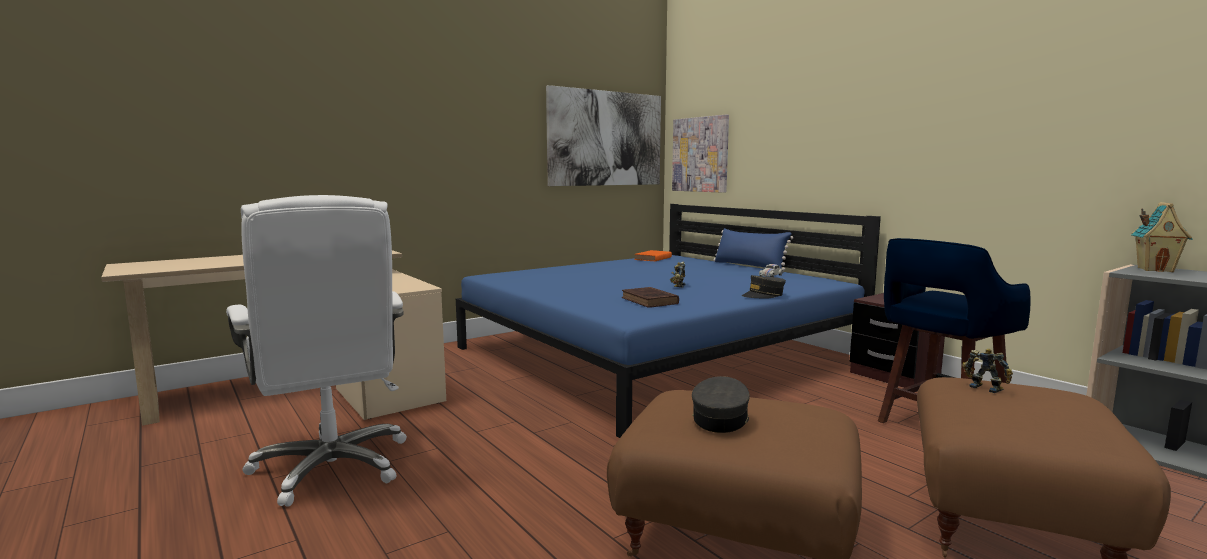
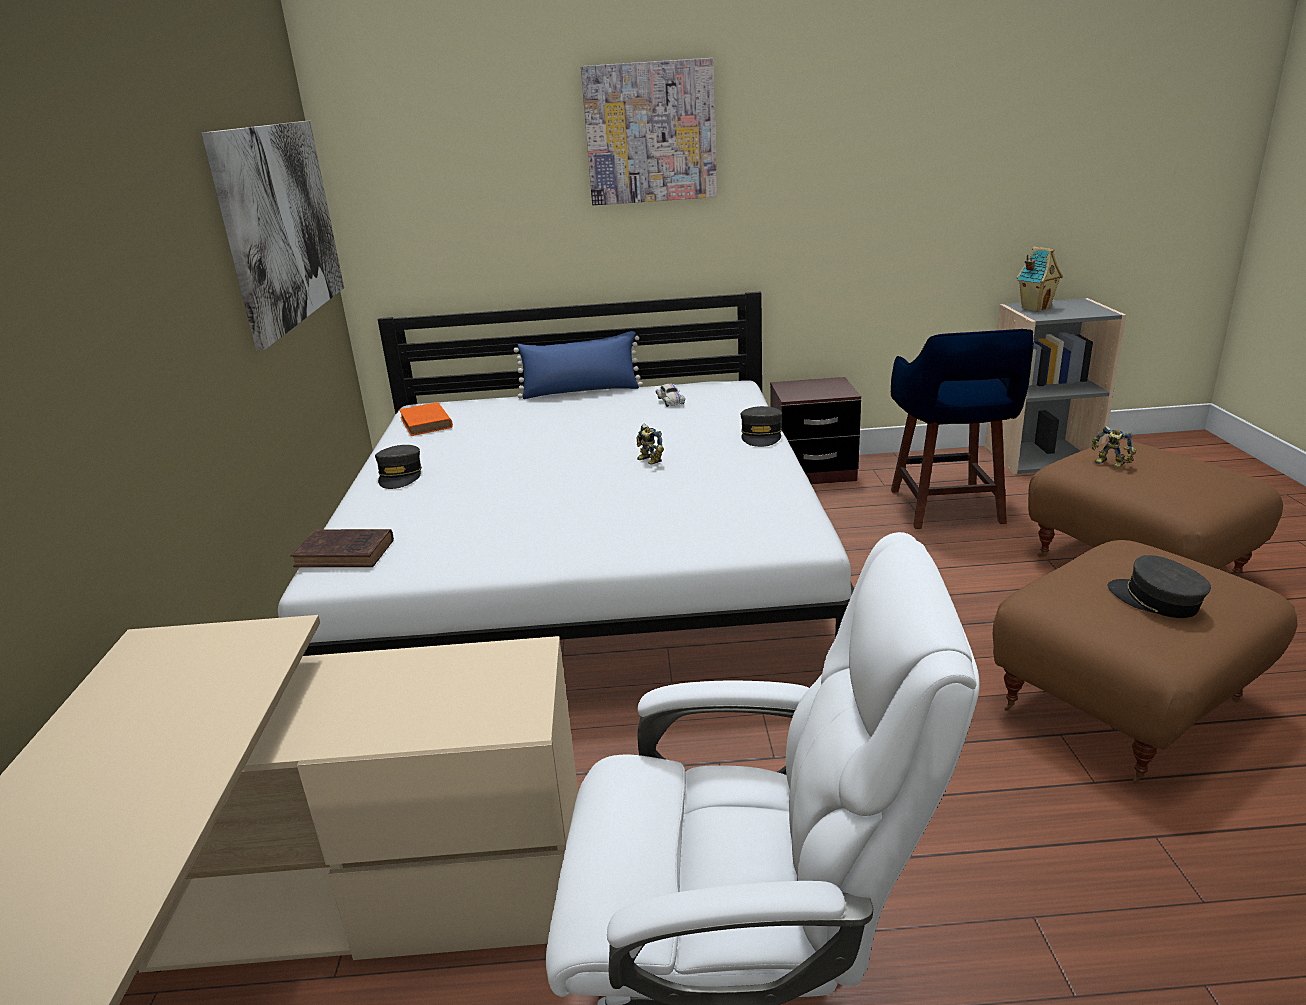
camera: 55 degrees left, 15 degrees up
(589, 266) = (400, 476): none -> grey cap
(650, 301) = (717, 501): brown book -> brown book (347, 553)
(656, 354) = (585, 568): blue bed -> white bed
(700, 154) = (423, 227): picture -> picture (650, 133)
(986, 387) = (1110, 464): toy robot -> toy robot turned 135 degrees counterclockwise

